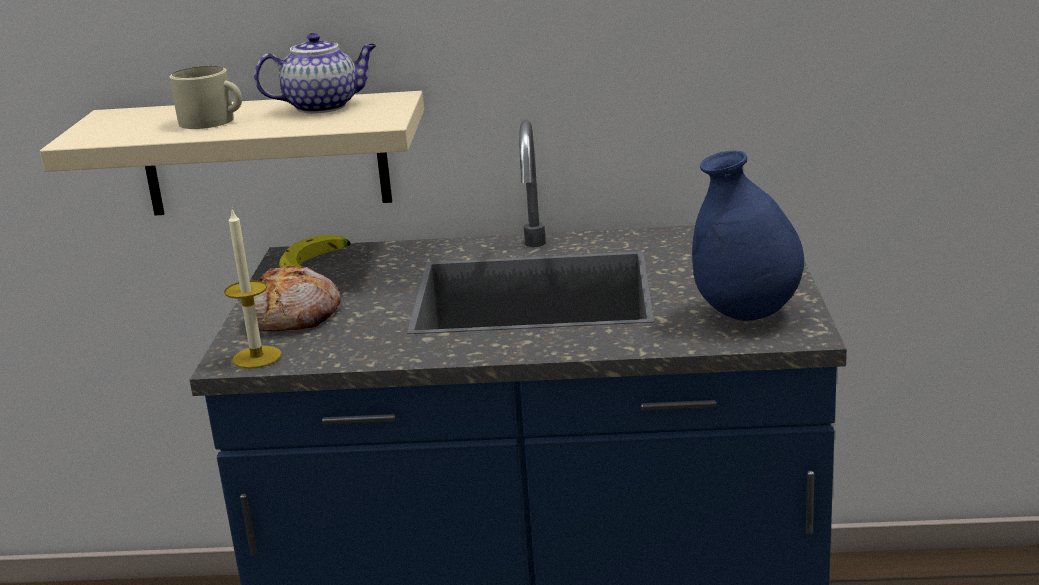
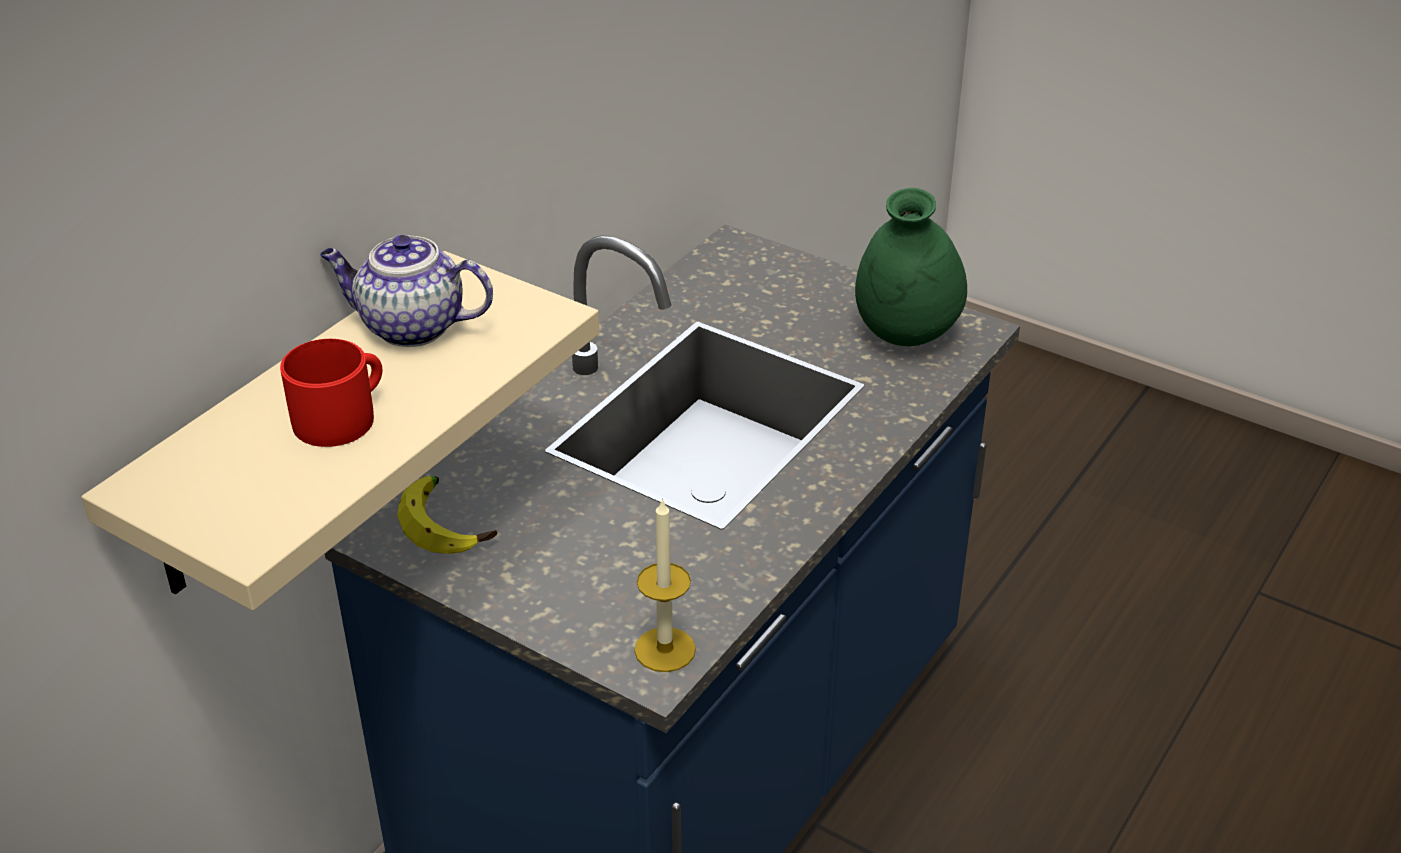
camera: 60 degrees left, 15 degrees up
(213, 121) = (342, 416): beige mug -> red mug
(295, 316) = (581, 589): bread -> none
(323, 106) = (410, 327): teapot -> teapot turned 90 degrees counterclockwise
(746, 314) = (905, 336): blue vase -> green vase

